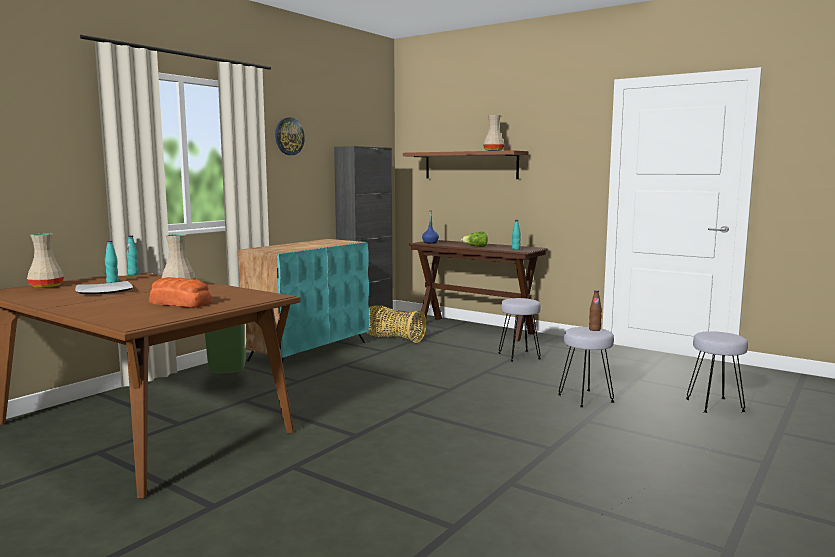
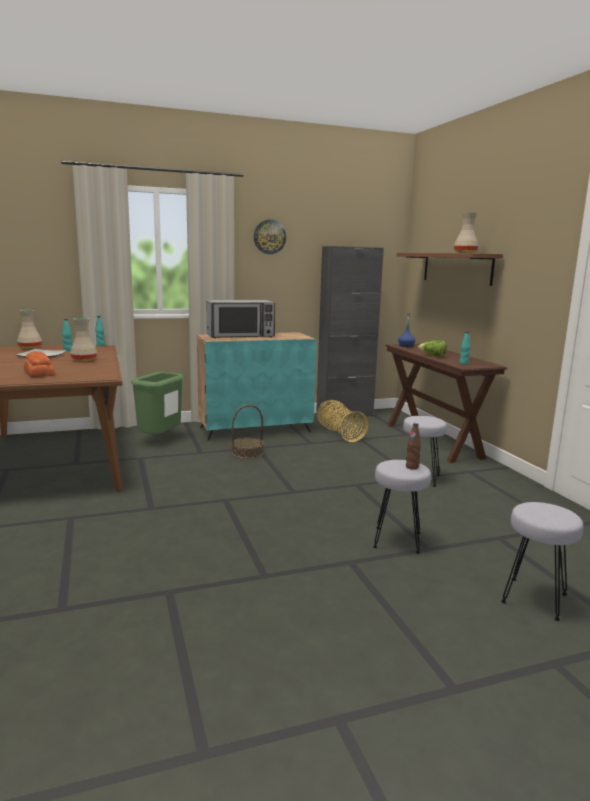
camera: 35 degrees right, 5 degrees up
(290, 246) = (241, 336): none -> microwave
(345, 371) = (247, 453): none -> basket

